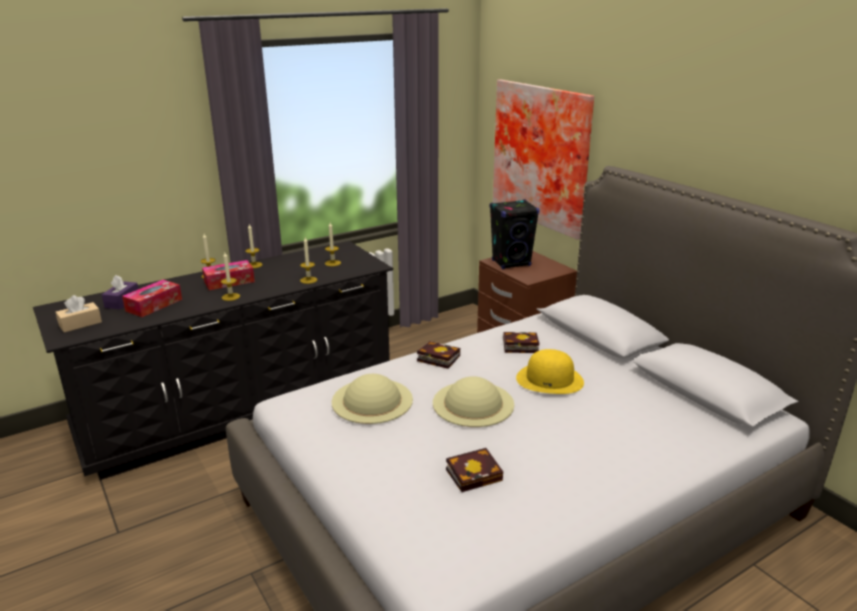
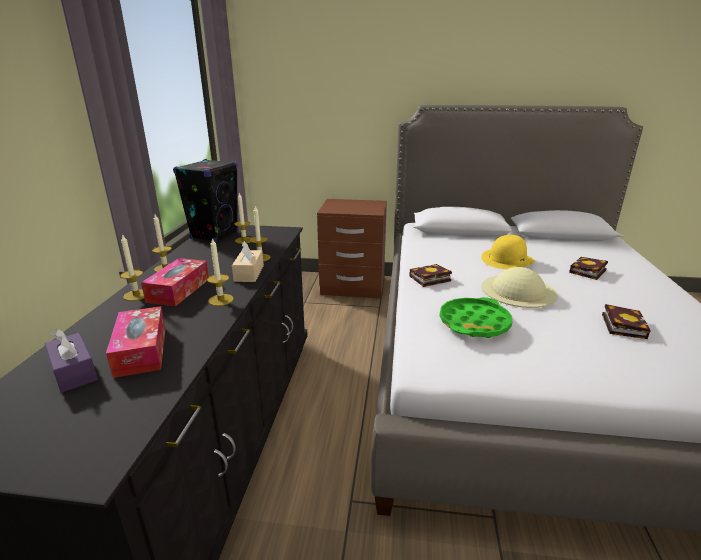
camera: 50 degrees left, 0 degrees up
(80, 324) = (72, 432): beige tissue box -> beige tissue box (249, 273)
(372, 400) = (474, 323): beige hat -> green tray
(511, 263) = (341, 208): black speaker -> black speaker (215, 235)
(518, 346) = (447, 252): book -> book (587, 272)
(543, 155) = (332, 115): picture -> none

